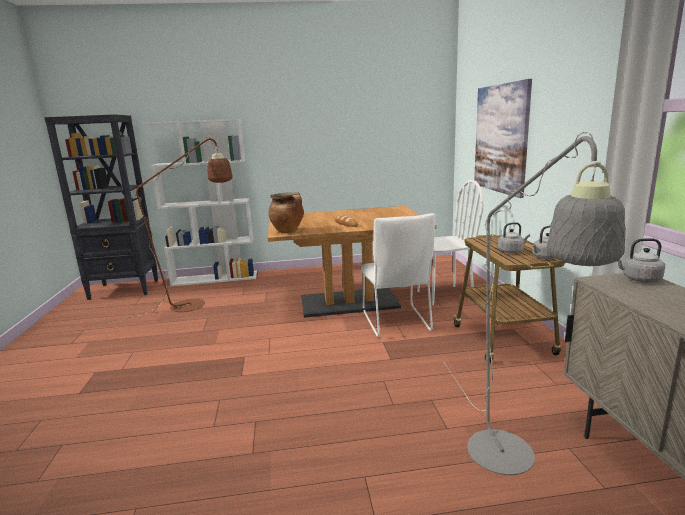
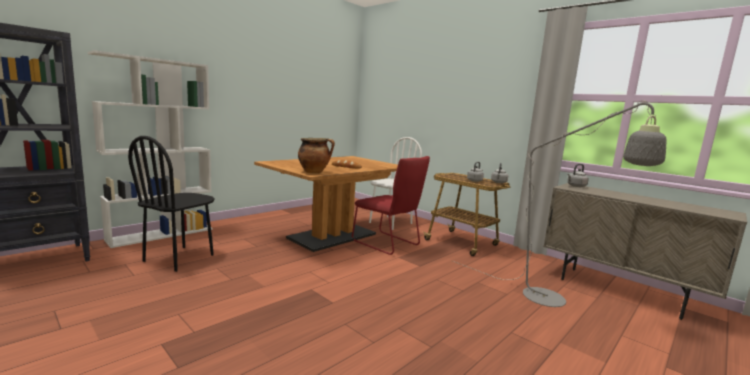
camera: 40 degrees left, 5 degrees down
(197, 303) = (179, 258): brown floor lamp -> black chair
(397, 322) = (388, 244): white chair -> red chair
(501, 139) = (419, 110): picture -> none

